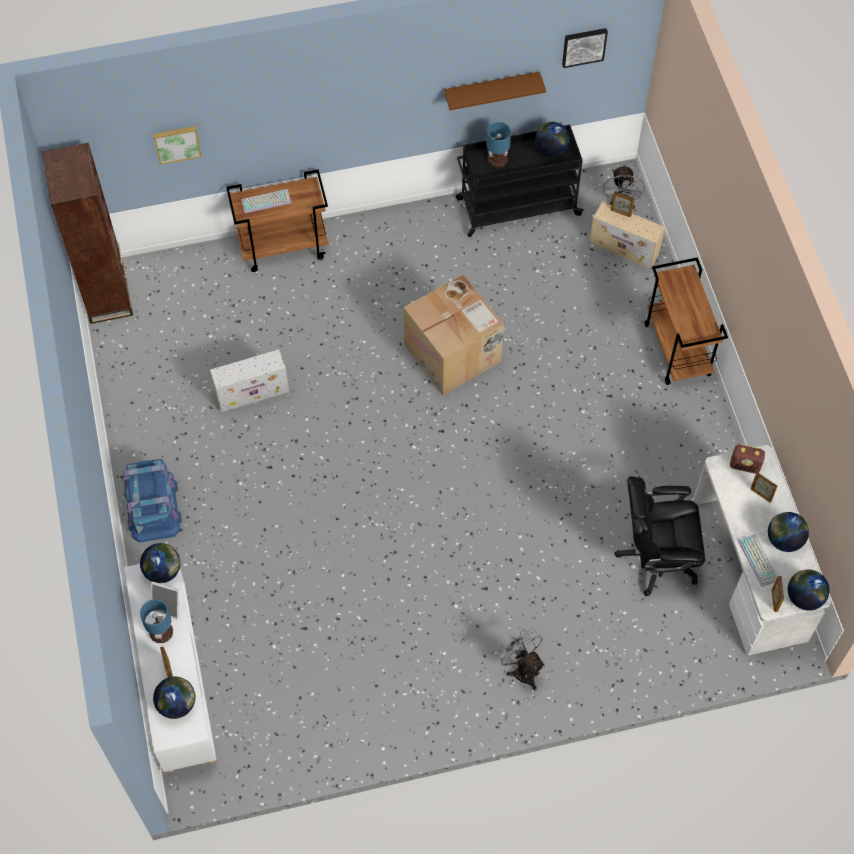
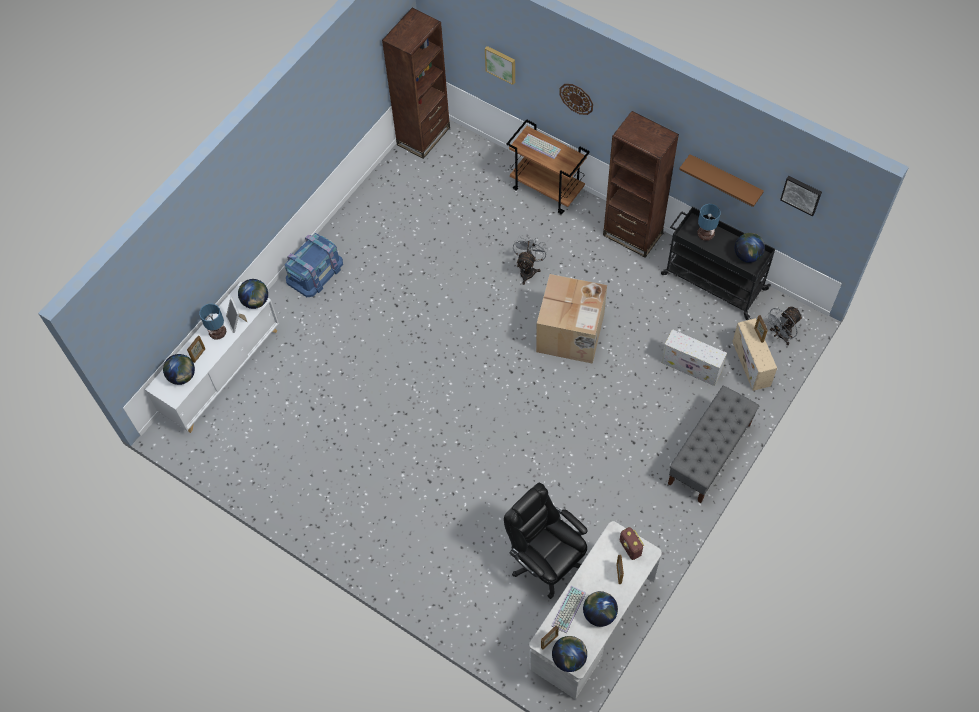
camera: 50 degrees right, 0 degrees up
(253, 392) = (435, 256): white storage box -> white storage box (692, 367)
(288, 119) = (576, 98): none -> wall clock
(405, 223) = (632, 234): none -> brown bookcase
(522, 669) = (395, 545): grey fan -> grey fan (528, 269)
(678, 350) = (709, 454): brown cart -> grey bench

